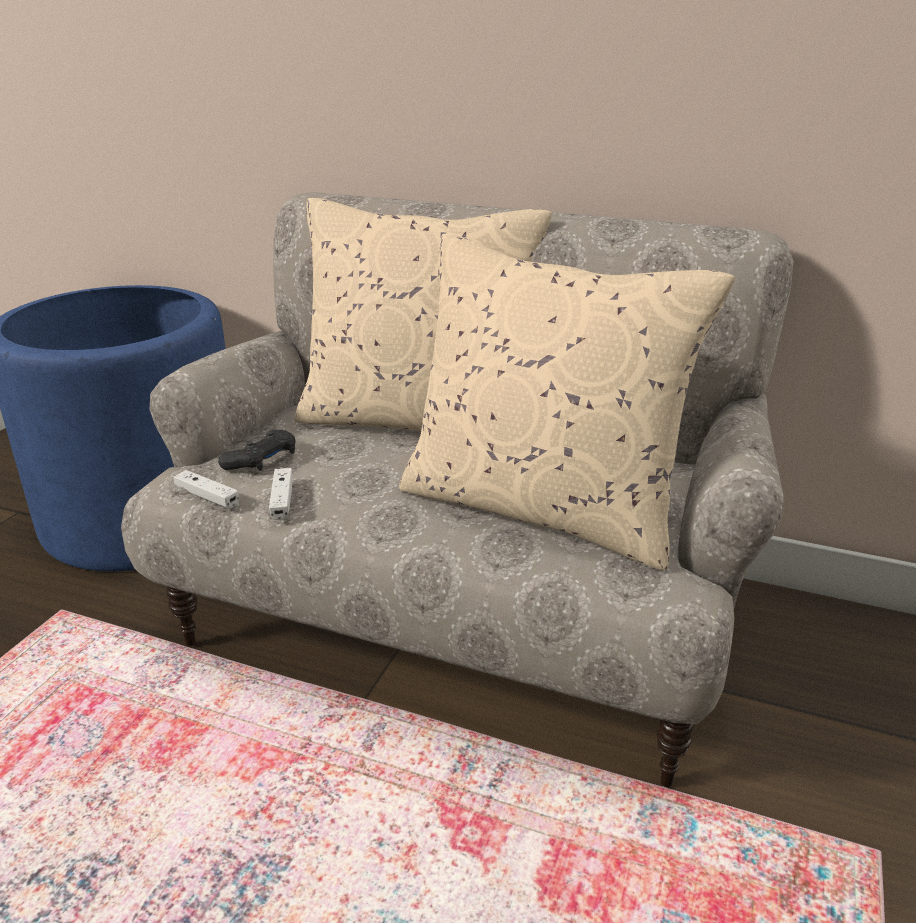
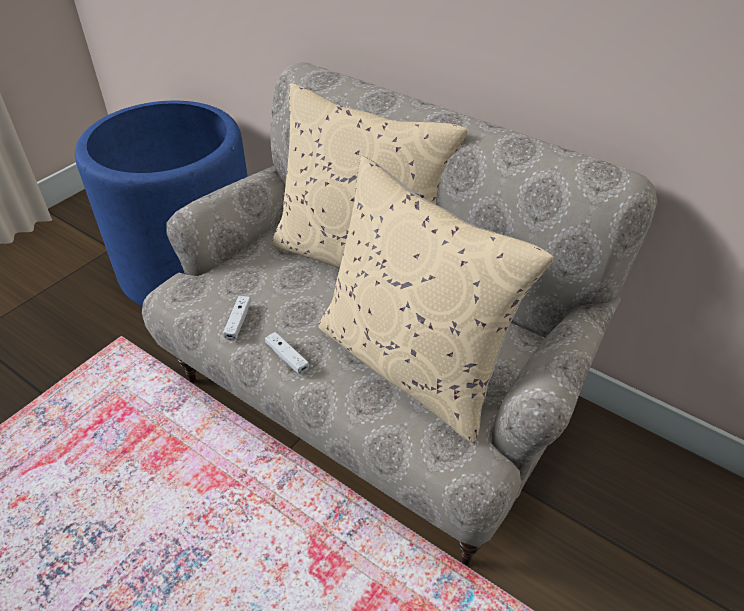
camera: 15 degrees right, 15 degrees up
(207, 497) = (192, 308): white game controller -> white game controller (287, 357)
(262, 461) = (237, 281): black game controller -> none

